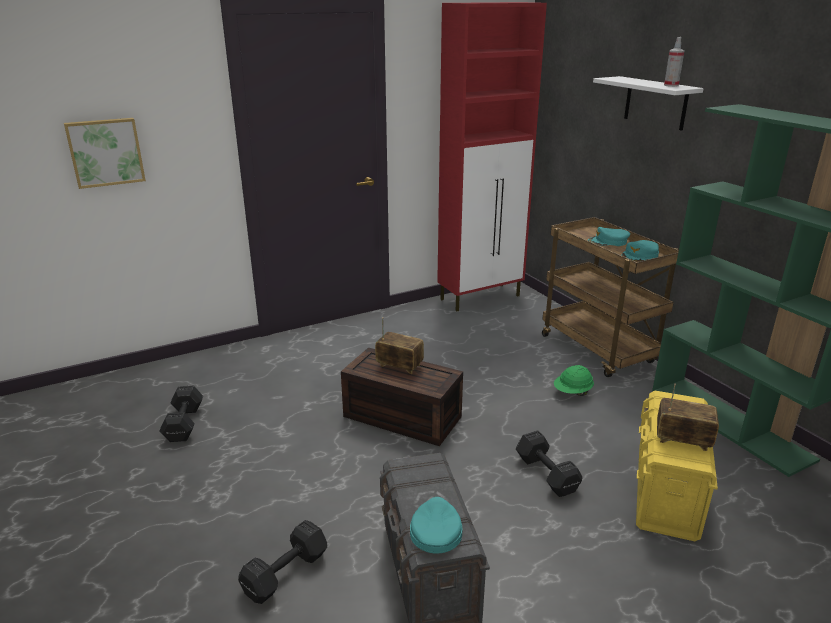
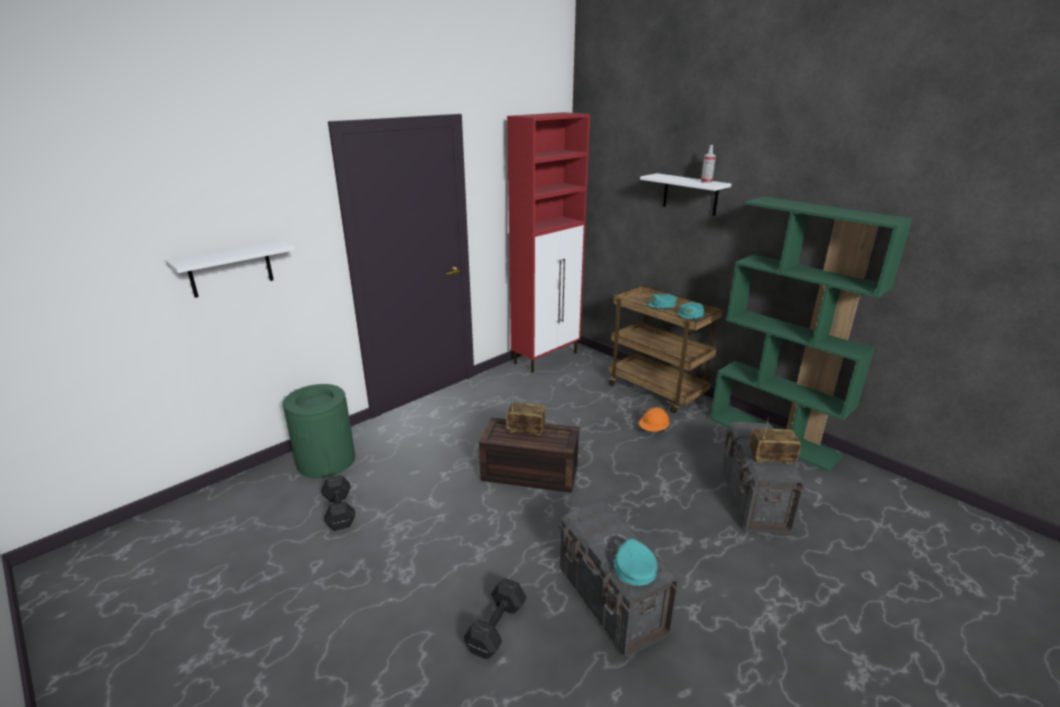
camera: 15 degrees left, 0 degrees up
(105, 152) = (230, 269): picture -> white shelf
(195, 371) = (326, 460): none -> green trash can
(547, 475) = (664, 502): black dumbbell -> none
(572, 392) = (653, 430): green hard hat -> orange hard hat
(665, 492) = (753, 499): yellow storage box -> grey storage box

